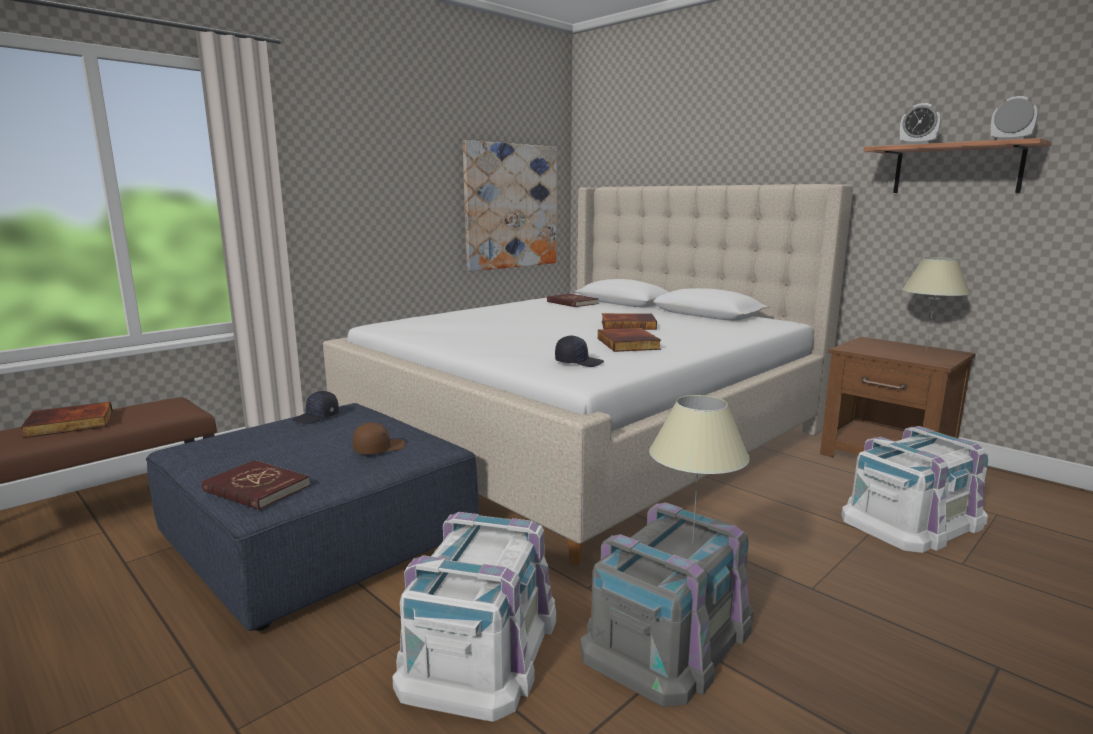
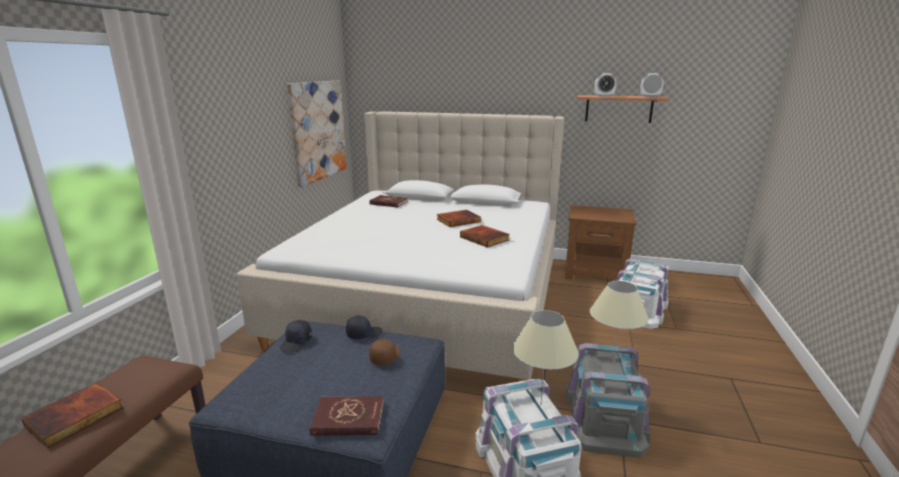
camera: 30 degrees left, 5 degrees up
(578, 362) = (482, 261): black cap -> black cap (364, 333)
(926, 350) = (611, 211): beige table lamp -> beige table lamp (541, 405)

